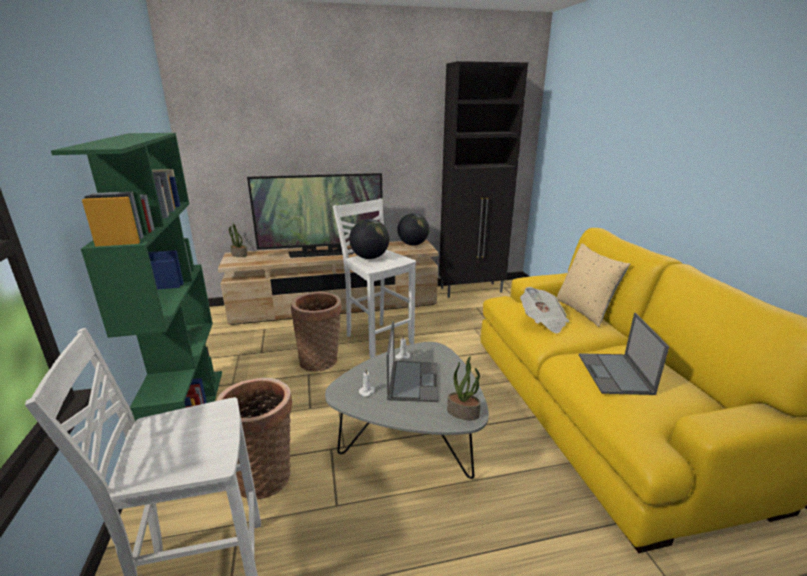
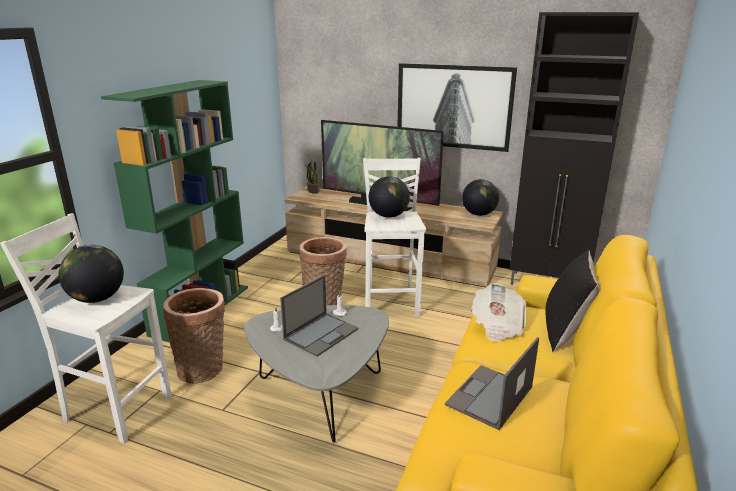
camera: 35 degrees right, 0 degrees up
(173, 437) = (97, 299): none -> globe
(375, 152) = (453, 106): none -> picture
(463, 412) = (325, 372): potted plant -> none
(584, 311) = (565, 332): beige pillow -> black pillow

